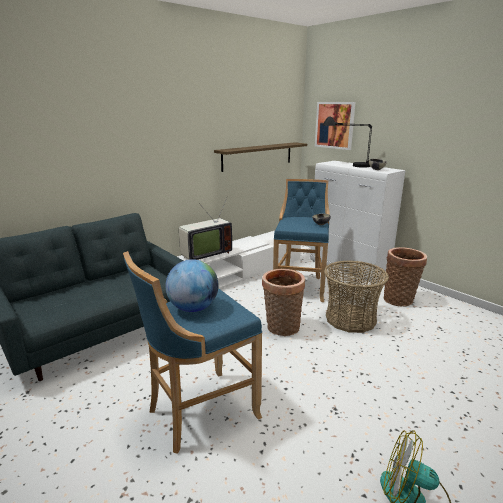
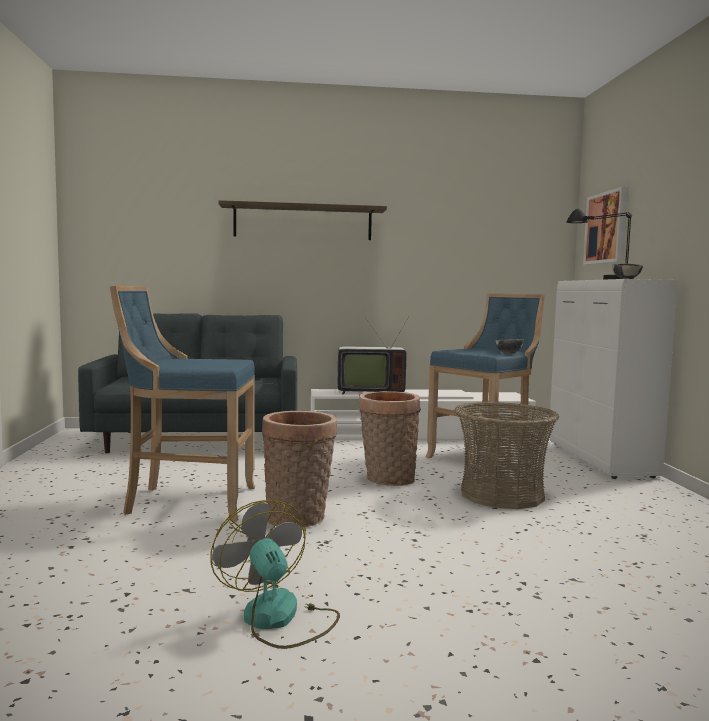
camera: 35 degrees right, 15 degrees down
(193, 308) = (196, 361): globe -> none
(257, 156) = (483, 274): shelf -> shelf (303, 222)
(400, 299) = (629, 499): basket -> basket (299, 519)

